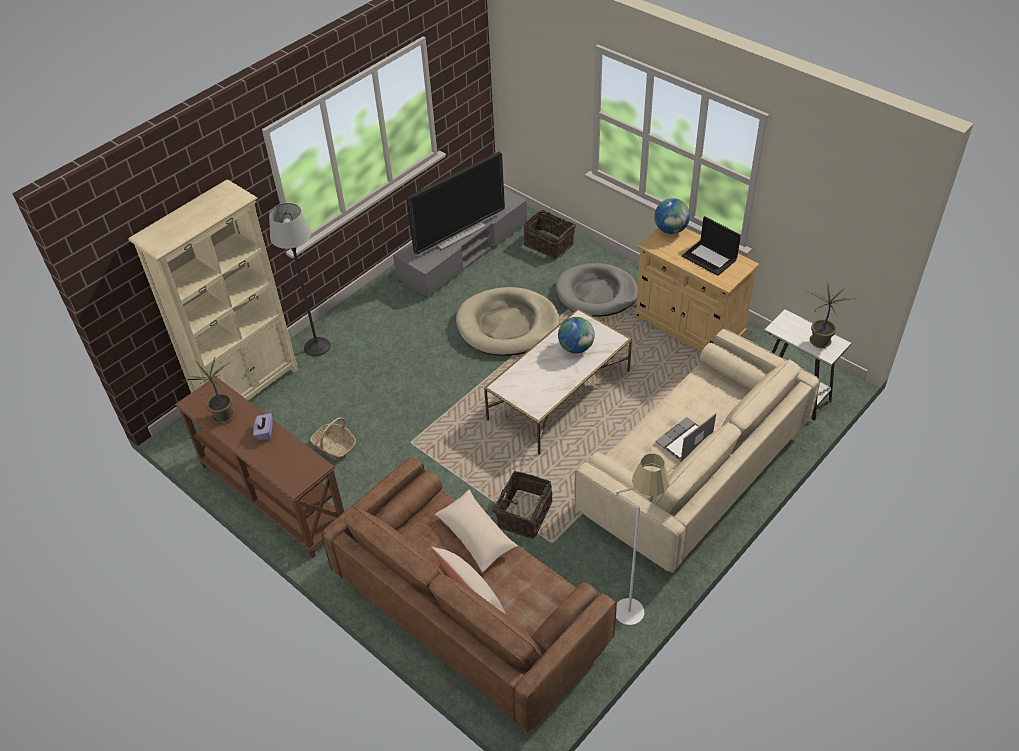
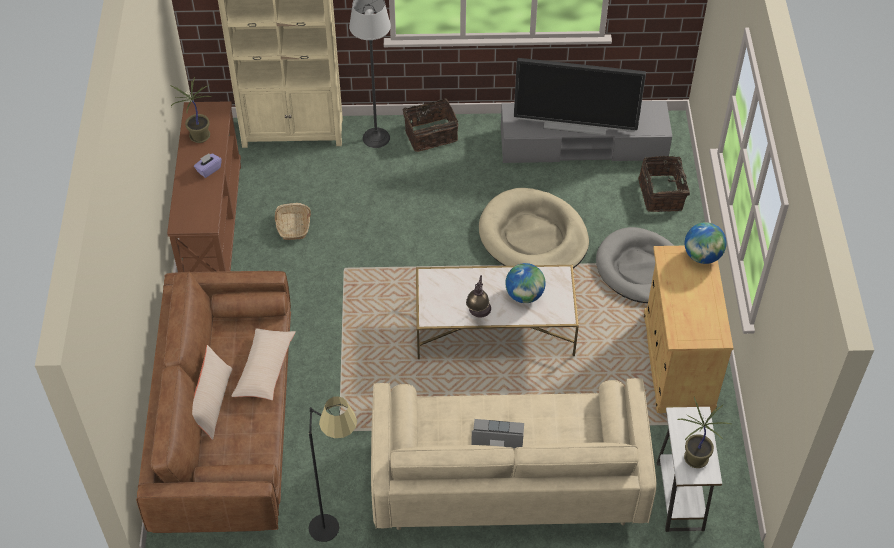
camera: 45 degrees right, 5 degrees up
(523, 514) = (348, 391): basket -> basket (430, 134)
(565, 382) = (478, 315): none -> table lamp
(633, 600) = (337, 523): white floor lamp -> black floor lamp
(710, 258) = (698, 307): laptop -> none

